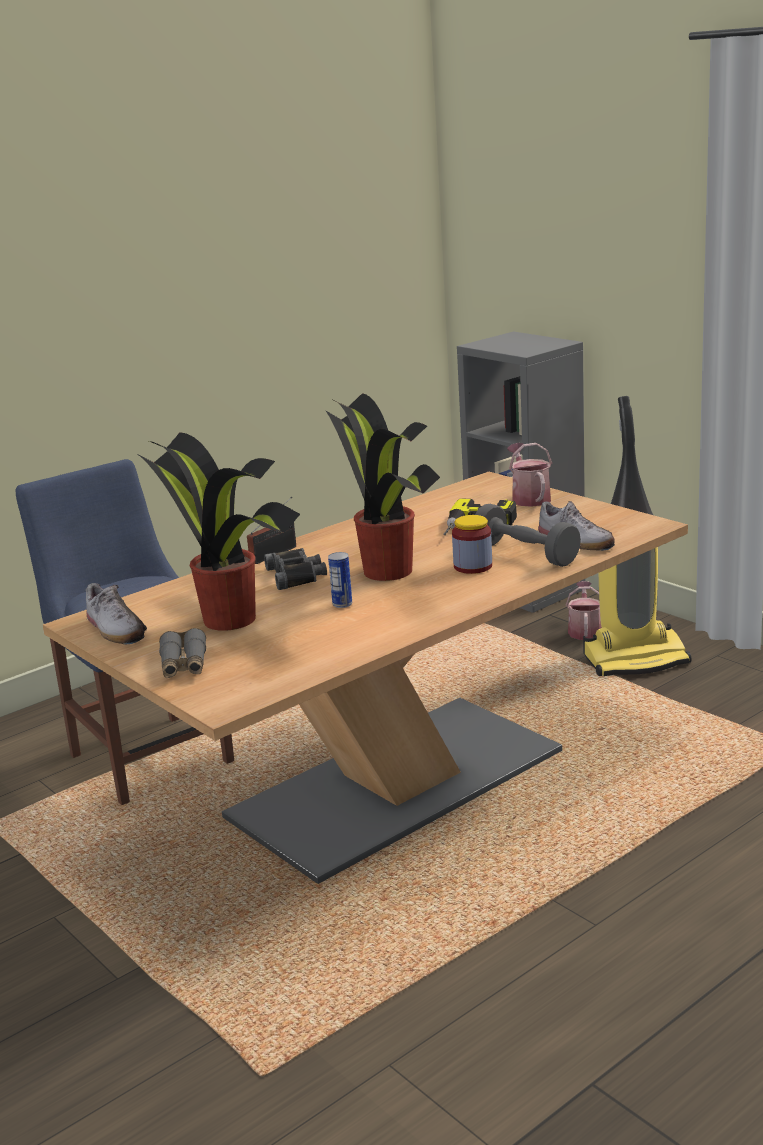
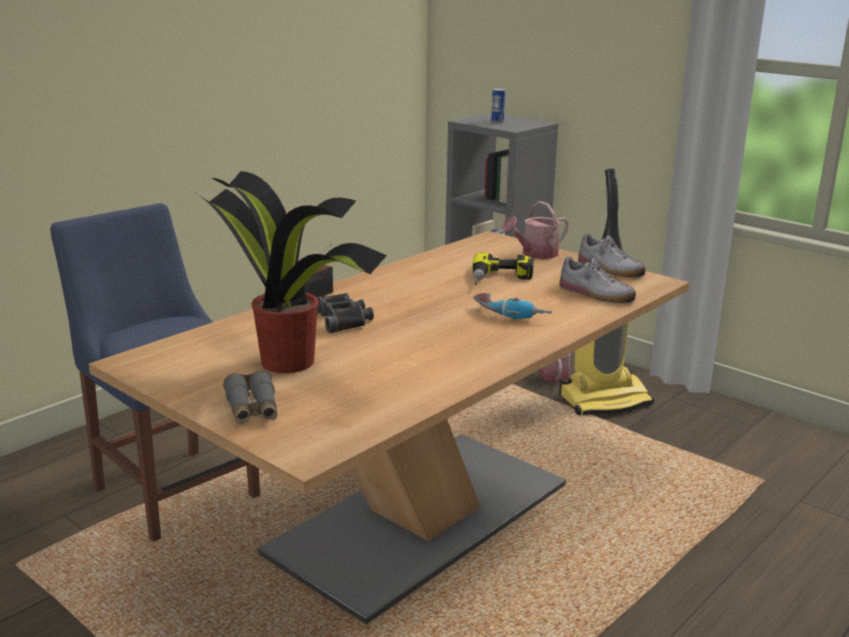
camera: 10 degrees left, 0 degrees up
(115, 629) = (169, 370): shoe -> shoe (610, 269)
(342, 604) = (397, 348): can -> can (497, 122)
(389, 572) = (432, 318): potted plant -> none
(473, 566) = (511, 315): jar -> power drill
(525, 554) = (555, 304): grey dumbbell -> none
(529, 497) = (535, 254): watering can -> watering can turned 105 degrees counterclockwise

